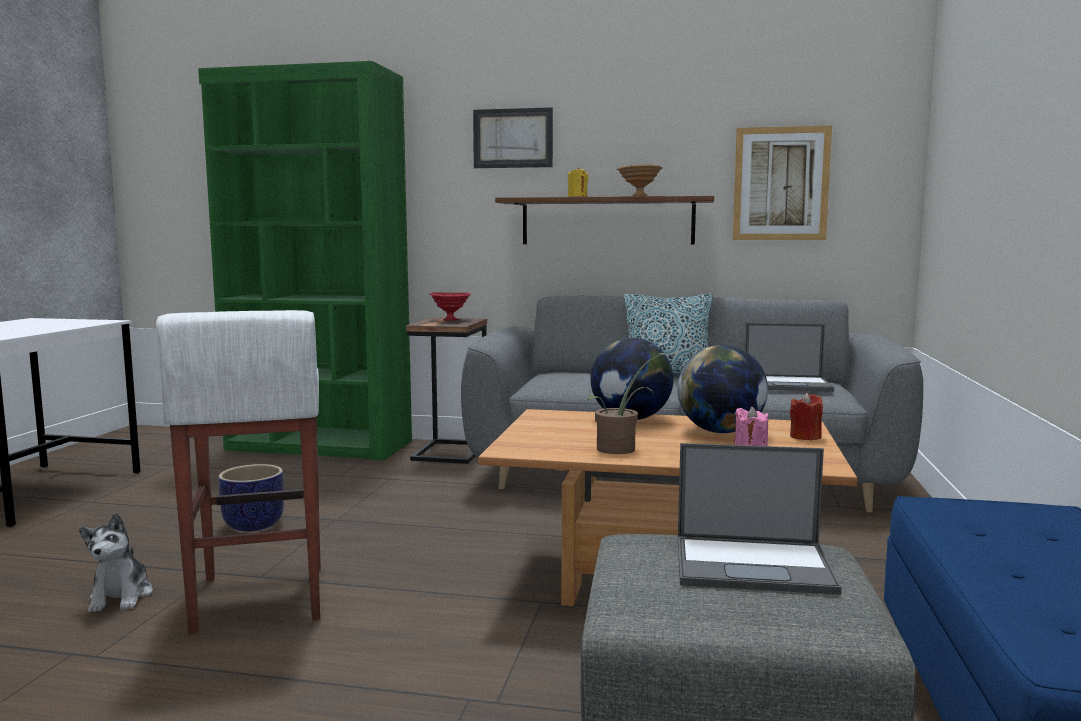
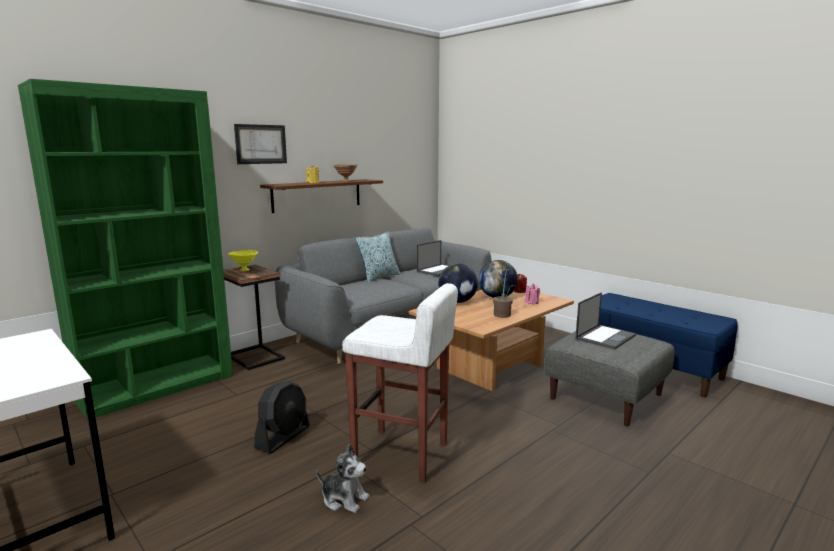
camera: 55 degrees left, 5 degrees up
(254, 525) = (283, 437): planter -> black fan
(450, 320) = (243, 270): red bowl -> yellow bowl
(781, 184) = (391, 171): picture -> none

